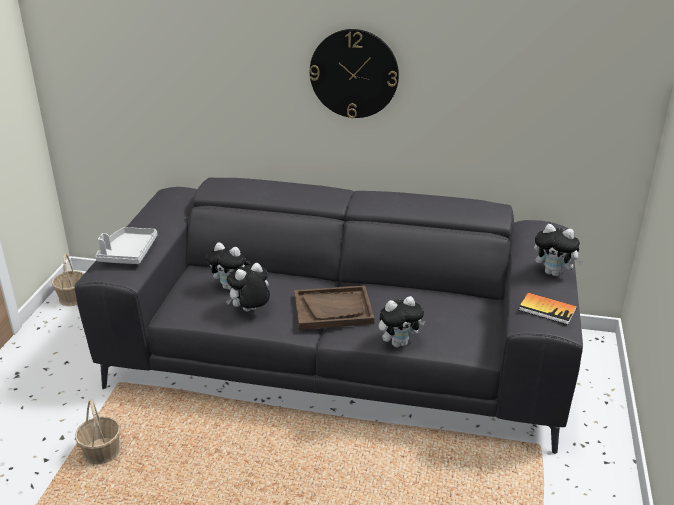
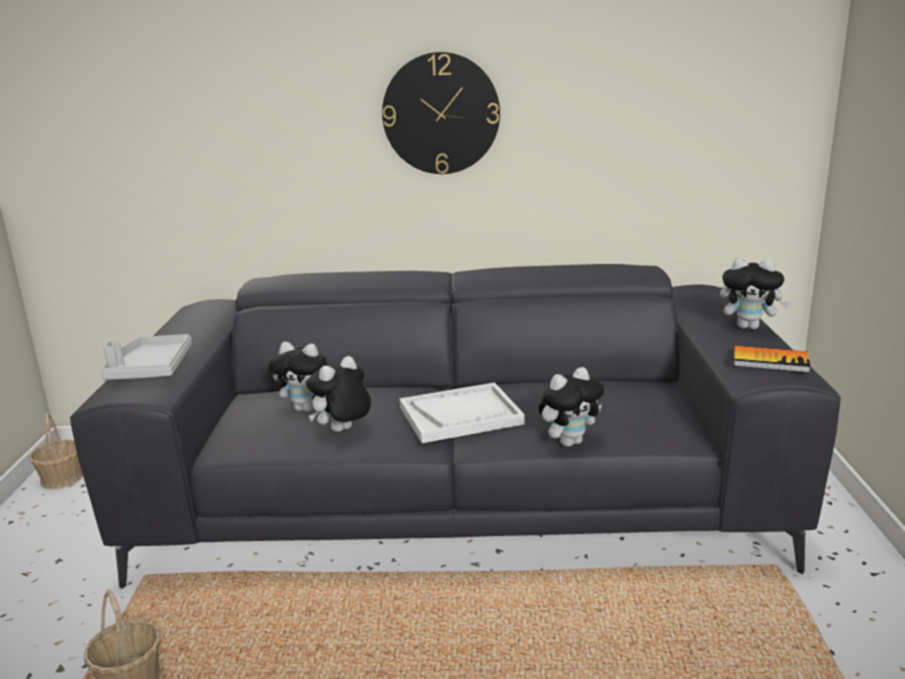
camera: 10 degrees left, 10 degrees down
(333, 309) = (461, 415): brown tray -> white tray

